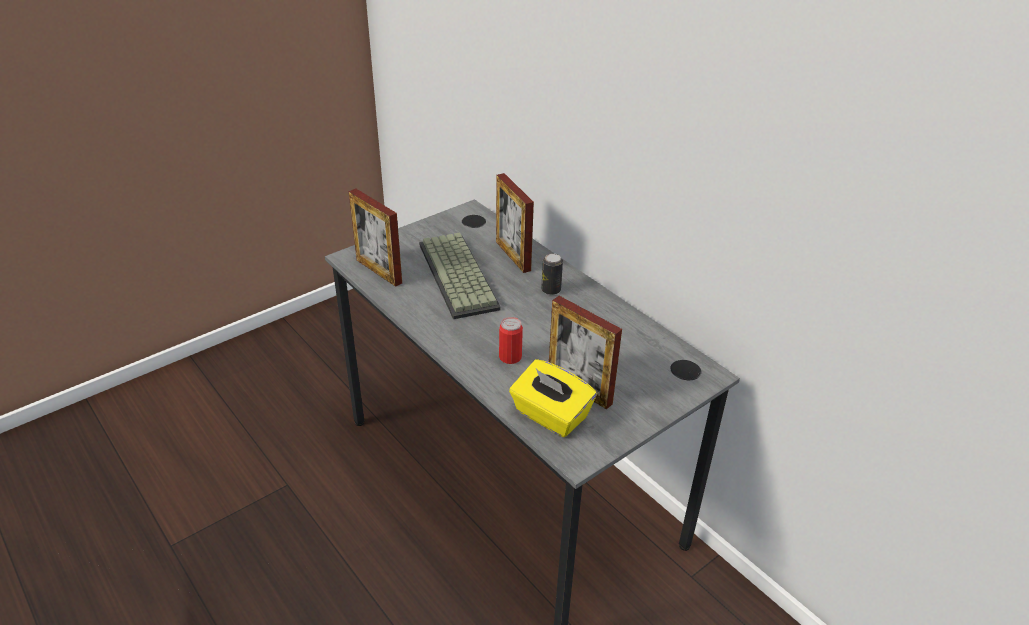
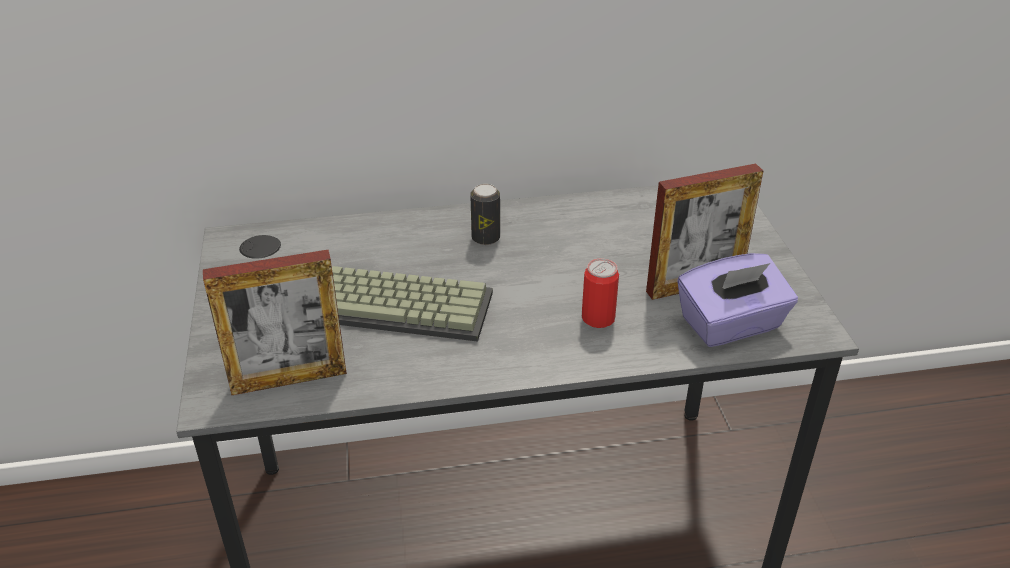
camera: 60 degrees left, 0 degrees up
(513, 256) = (382, 241): picture frame -> none
(550, 415) = (731, 325): yellow tissue box -> purple tissue box

